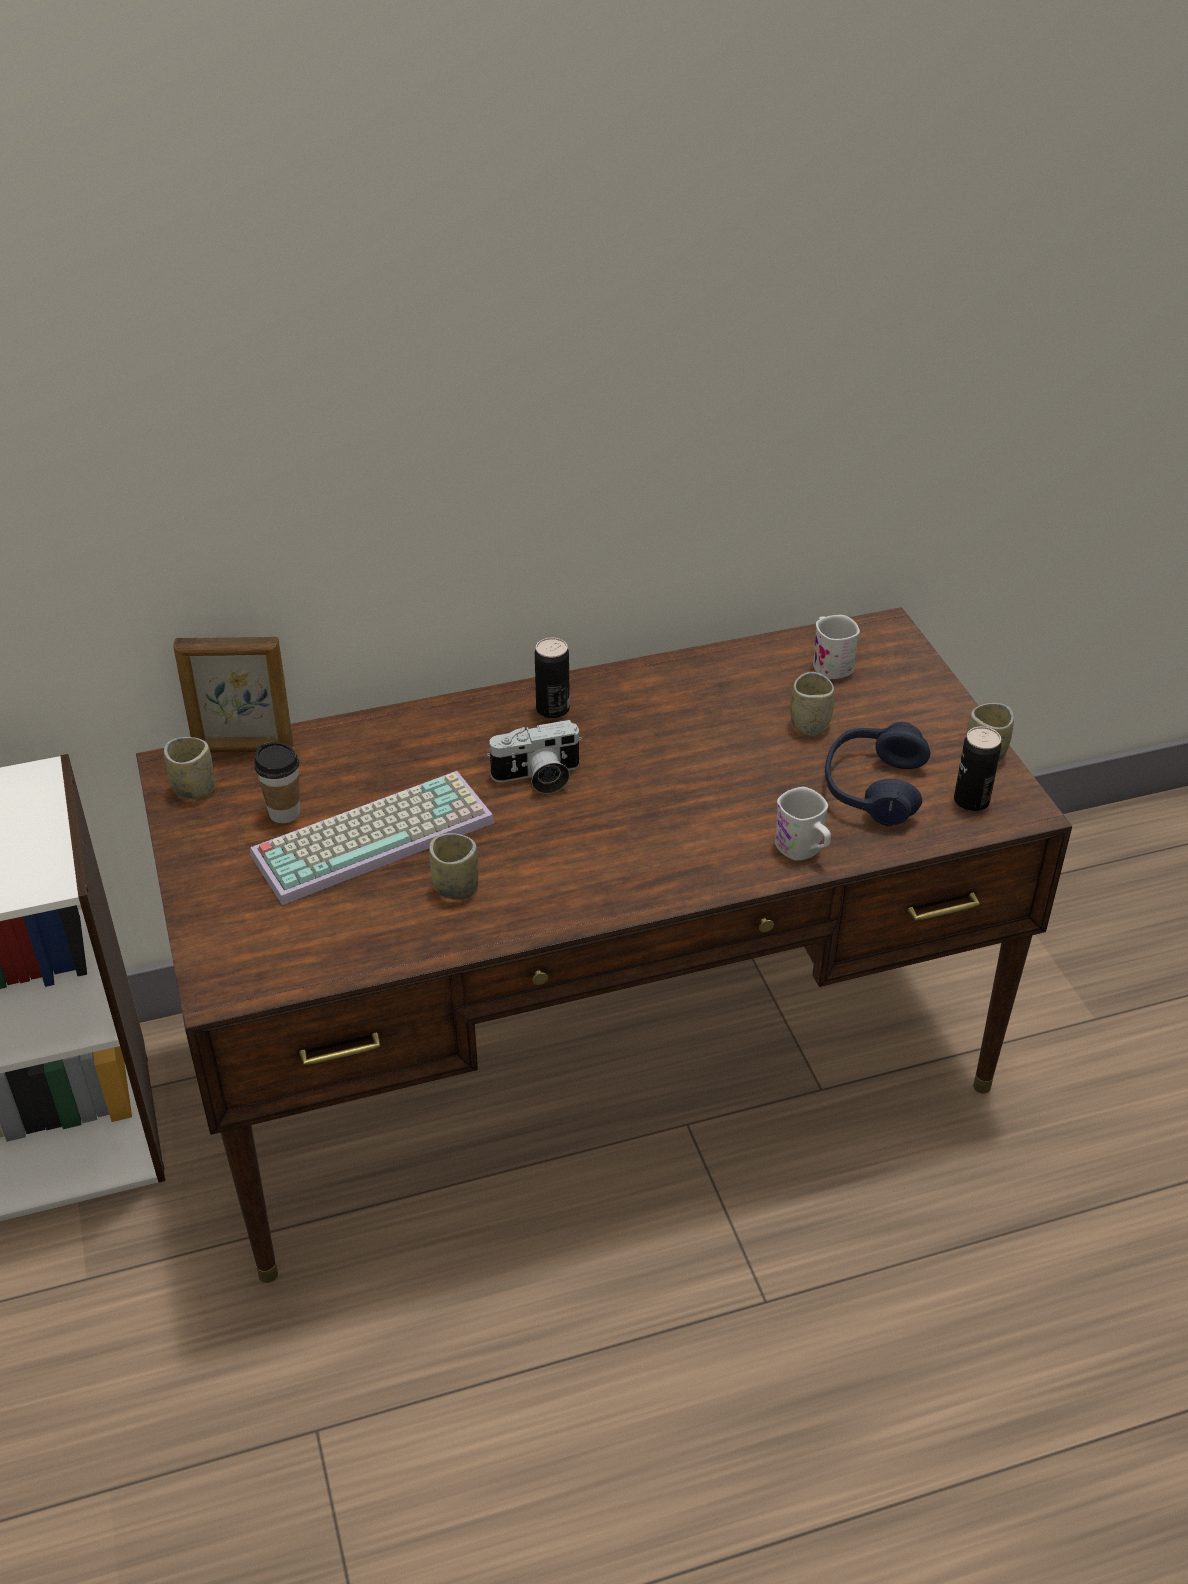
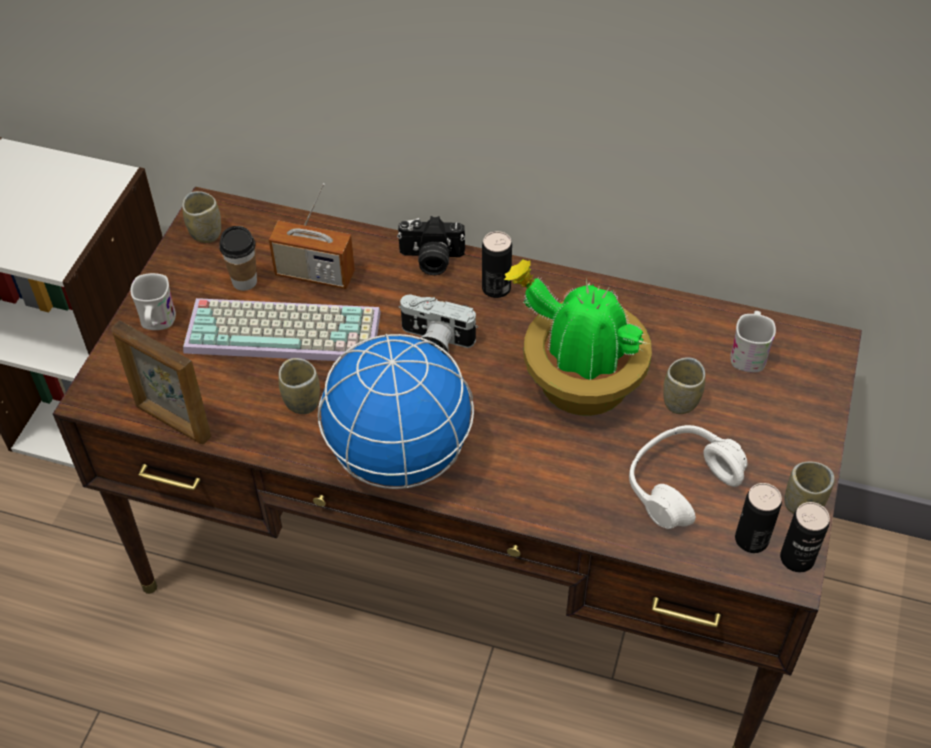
camera: 35 degrees right, 10 degrees up
(243, 749) = (261, 217): picture frame -> picture frame (172, 422)
(355, 774) = (315, 274): none -> radio
(464, 712) = (431, 260): none -> camera
(600, 885) = (399, 454): none -> globe
(706, 751) = (578, 383): none -> potted plant
(803, 850) = (574, 508): white mug -> white mug (157, 323)
(873, 787) = (680, 484): blue headphones -> white headphones
(1019, 797) = (797, 558): none -> can

